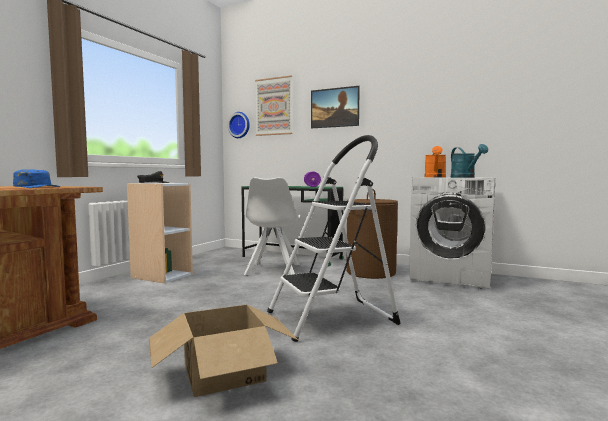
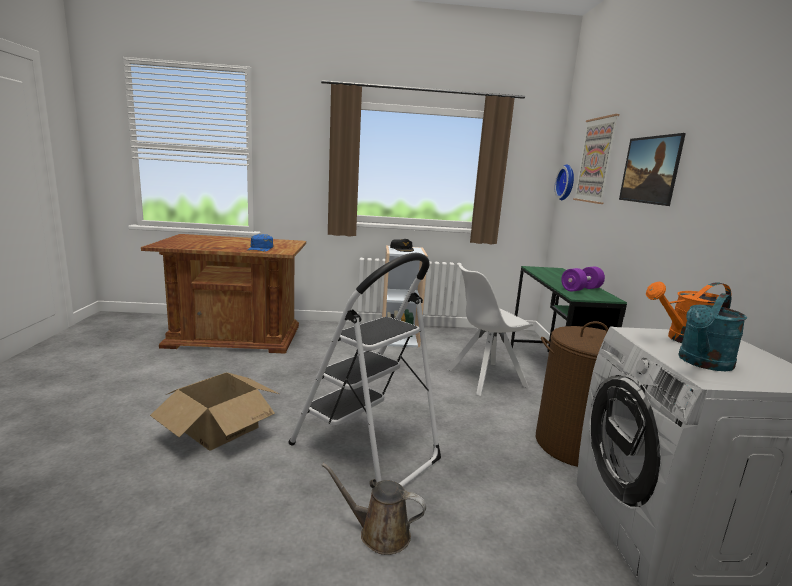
camera: 60 degrees right, 10 degrees up
(429, 330) = (379, 533): none -> brown watering can

